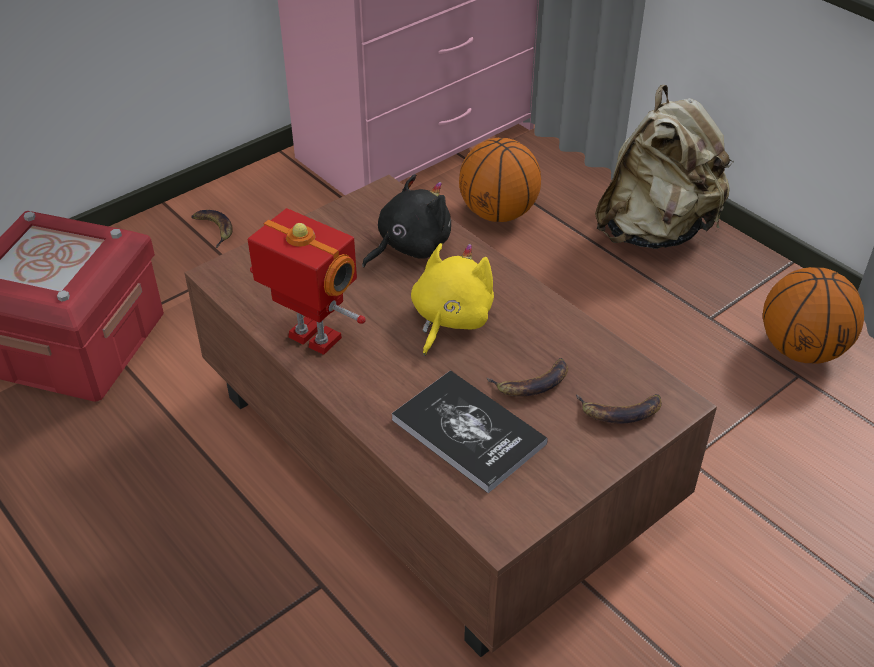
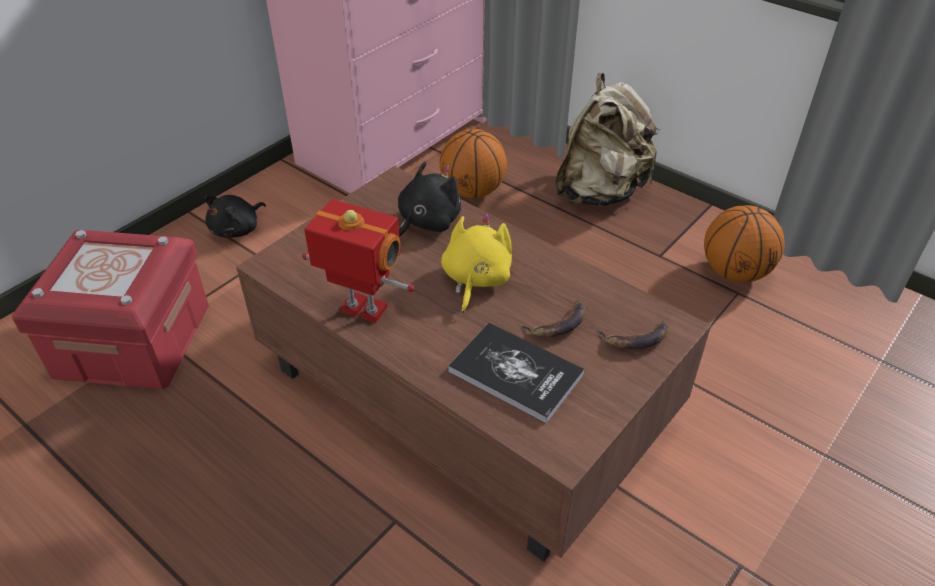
camera: 10 degrees left, 0 degrees up
(213, 229) = (237, 229): banana -> black plush toy

